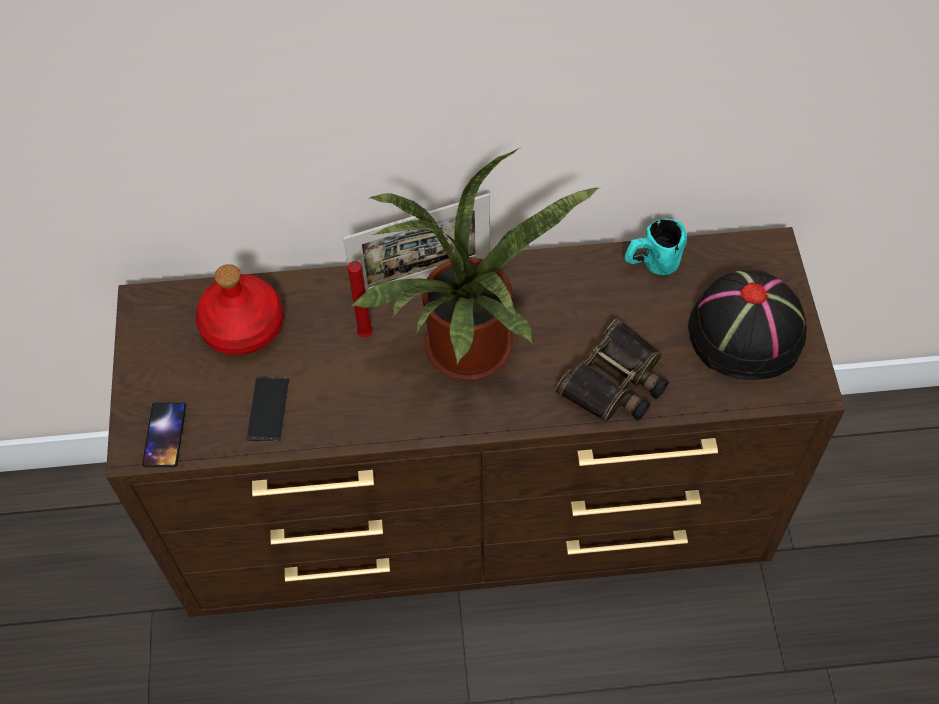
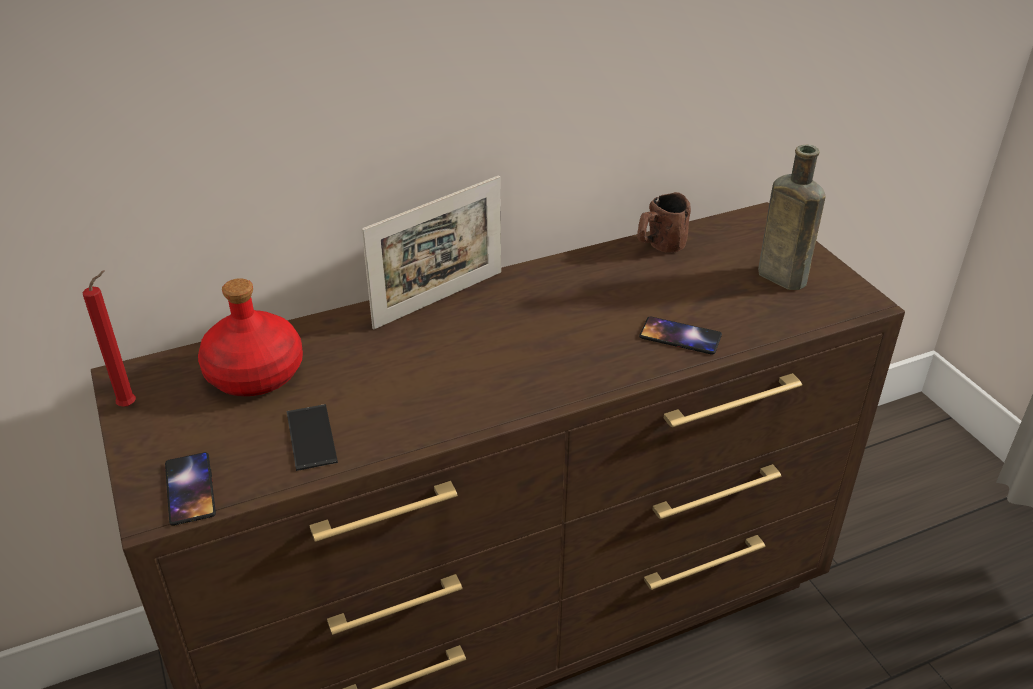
camera: 20 degrees left, 20 degrees down
(368, 333) = (400, 351): red candle -> red candle (131, 405)
(471, 355) = (520, 345): potted plant -> none
(616, 383) = (680, 336): binoculars -> phone
(650, 264) = (658, 247): turquoise mug -> brown mug
(747, 332) = (778, 276): black hat -> brown bottle

